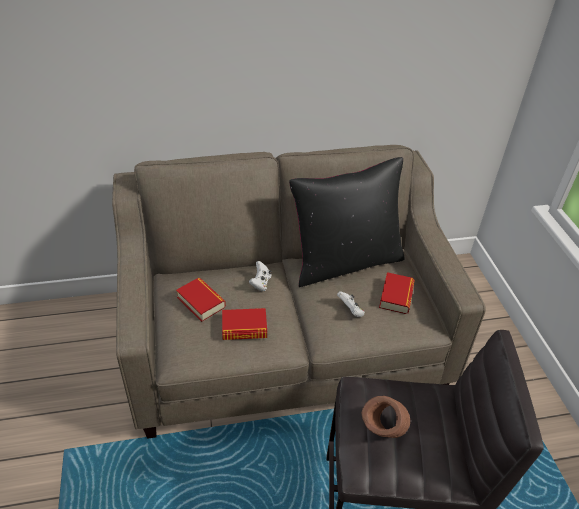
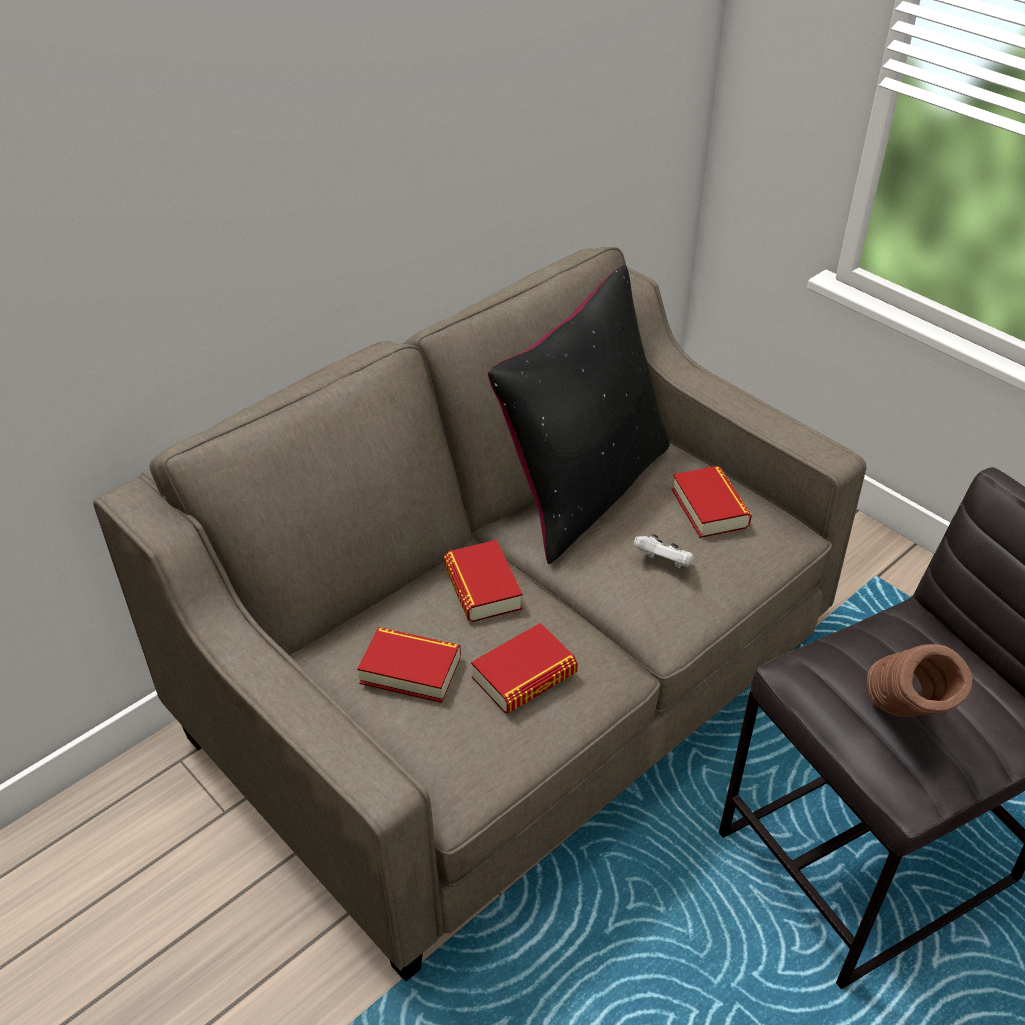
camera: 30 degrees left, 0 degrees up
(260, 283) = (482, 588): white game controller -> book

